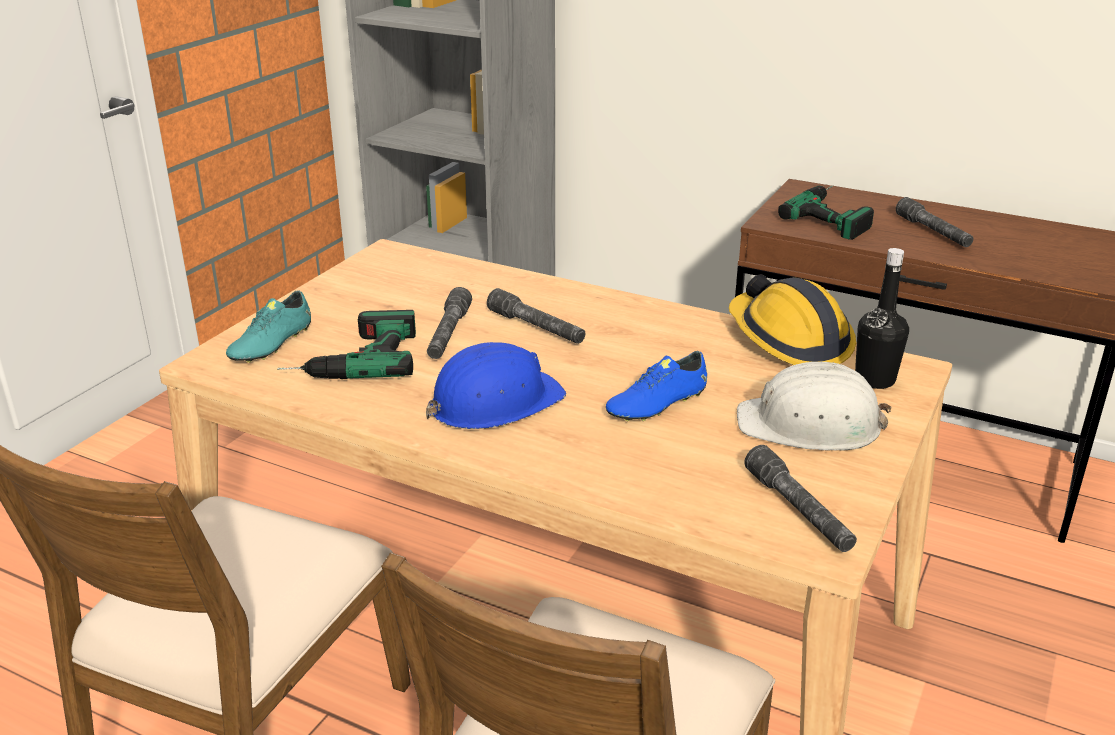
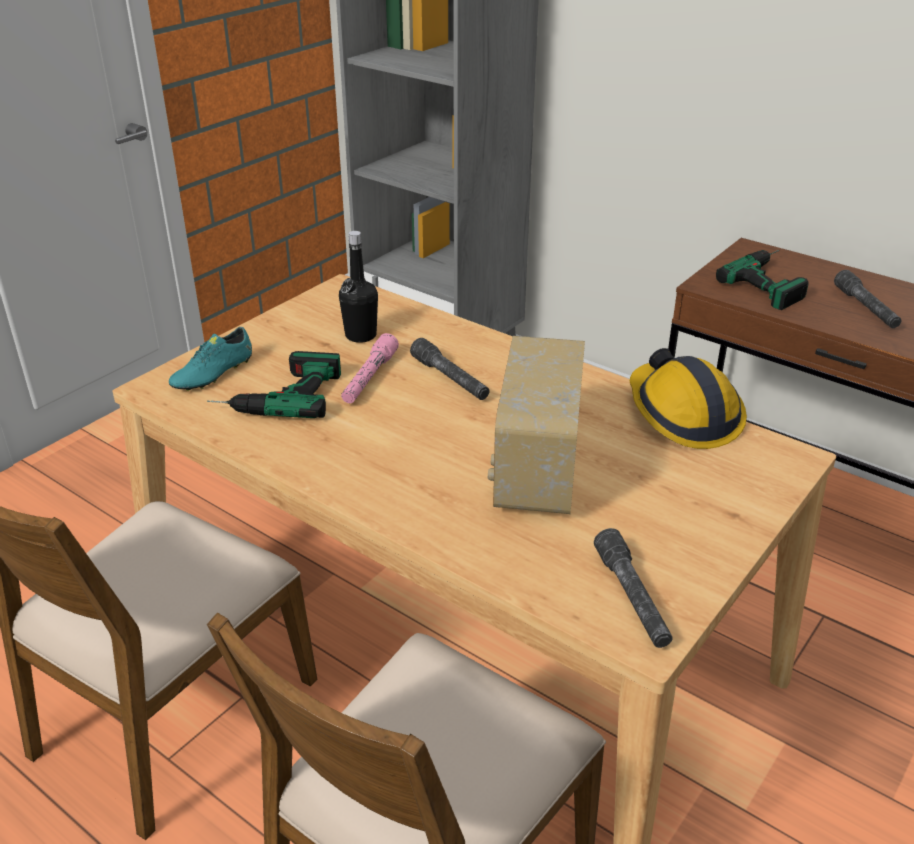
camera: 10 degrees right, 5 degrees up
(448, 334) = (369, 378): grey flashlight -> pink flashlight
(494, 402) = (388, 453): blue hard hat -> none
(656, 405) = (535, 471): blue shoe -> radio
(810, 425) = (673, 508): white hard hat -> none
(874, 380) = (752, 465): black bottle -> black bottle (360, 335)

